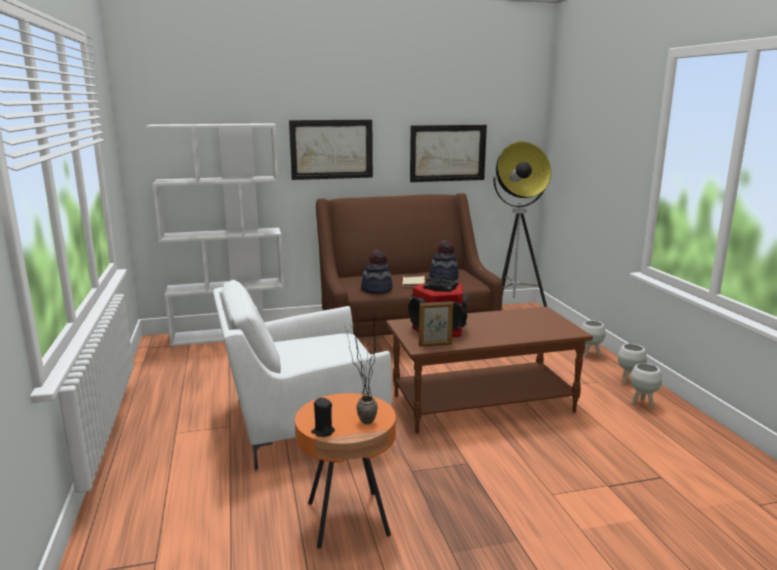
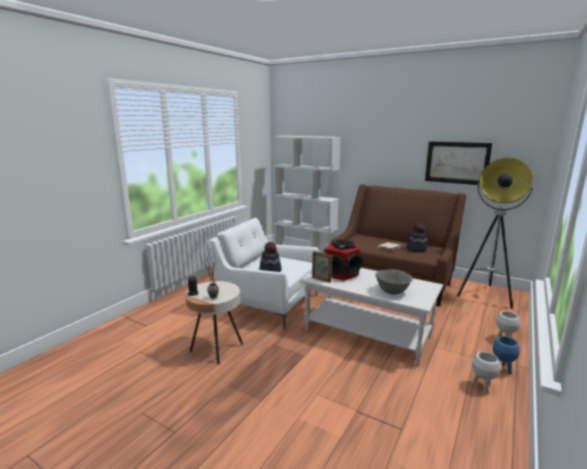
camera: 45 degrees right, 0 degrees up
(331, 149) = (374, 154): picture -> none
(347, 519) = (216, 348): orange side table -> beige side table
(376, 289) = (361, 245): hat -> hat (270, 271)
(483, 403) = (368, 333): brown coffee table -> white coffee table
(527, 330) = (392, 291): none -> grey bowl
(629, 381) = (502, 369): white planter -> blue planter

